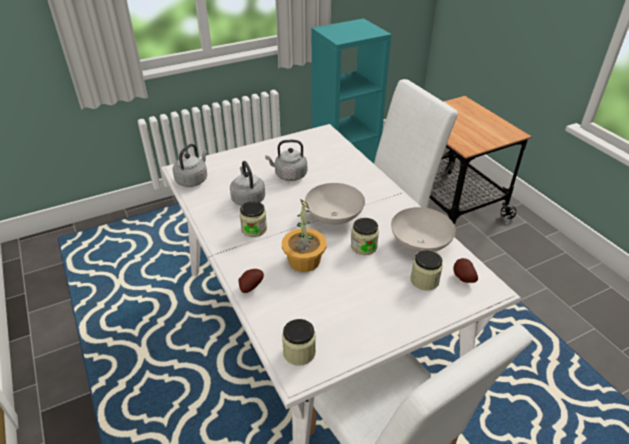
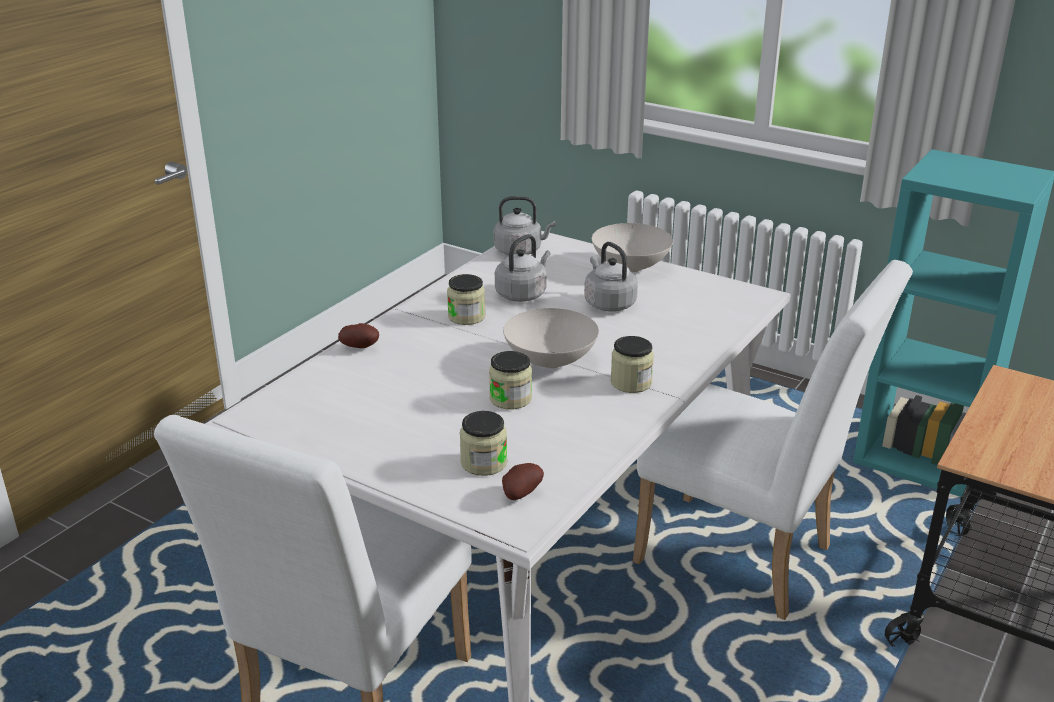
camera: 60 degrees right, 10 degrees down
(299, 352) = (280, 408): jar -> jar (631, 383)
(303, 261) = (438, 365): potted plant -> none
(419, 244) = (563, 440): white bowl -> white bowl (631, 266)

